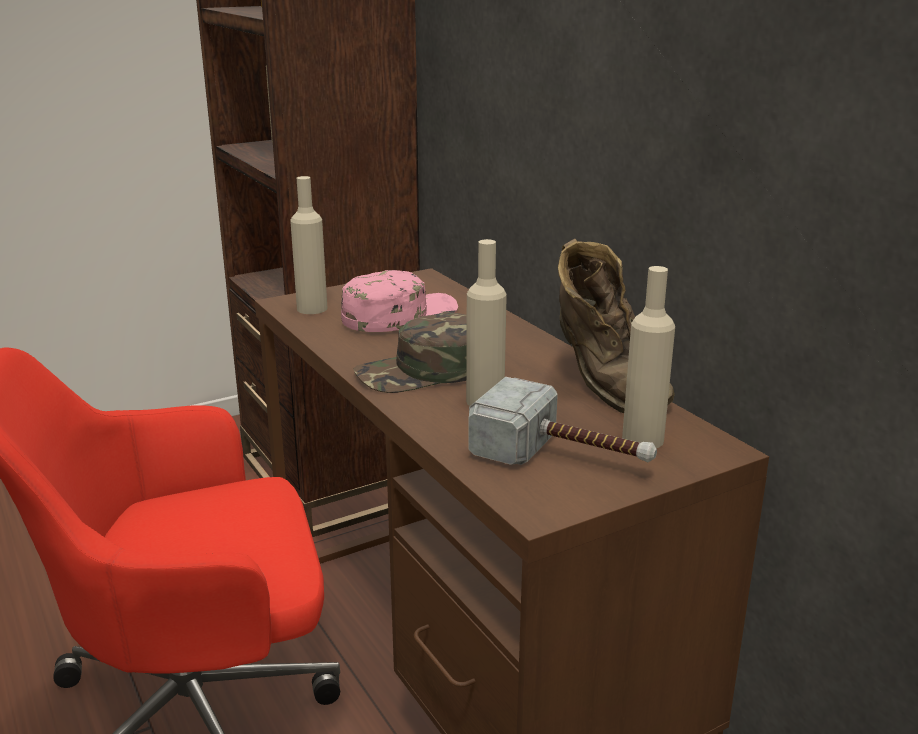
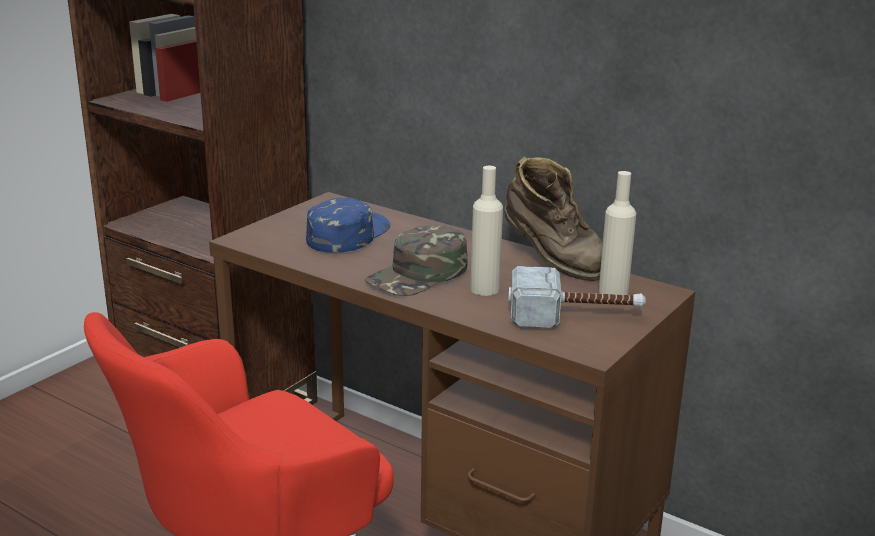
camera: 25 degrees left, 0 degrees up
(312, 308) = (269, 241): beige bottle -> none
(399, 315) = (347, 235): pink cap -> blue cap

